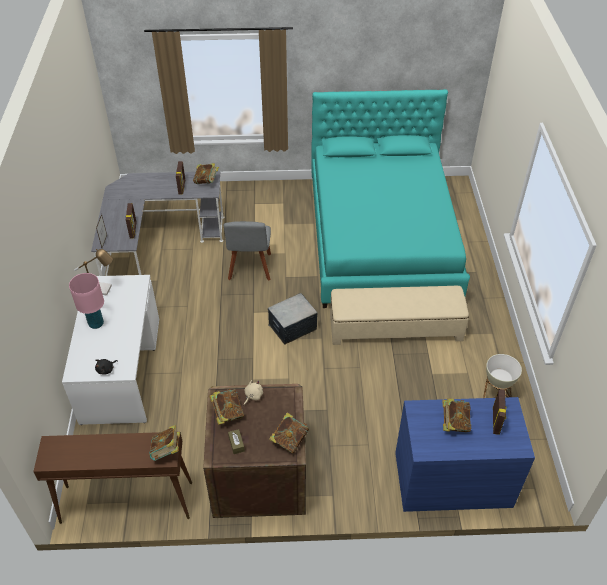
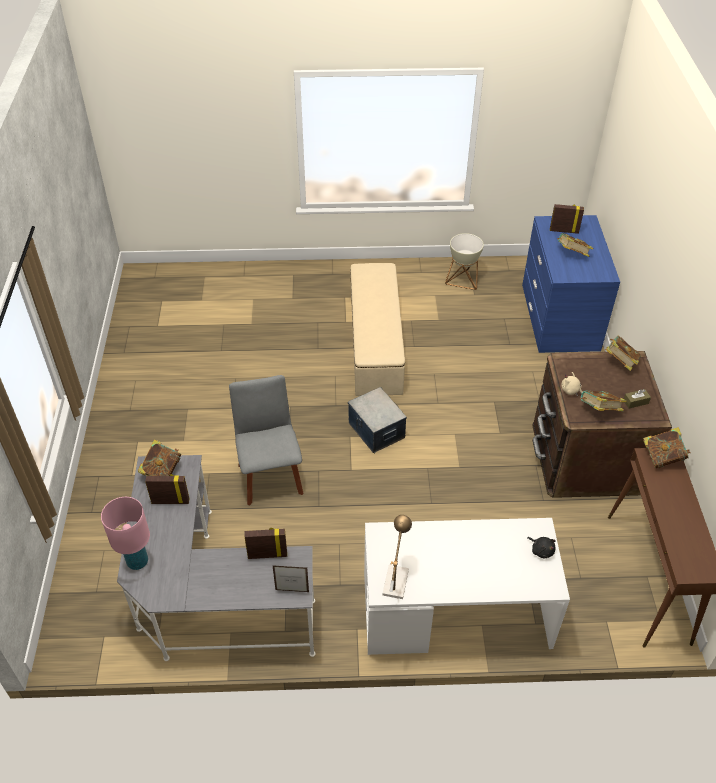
camera: 90 degrees left, 0 degrees up
(96, 323) = (463, 574): pink table lamp -> pink table lamp (137, 561)
(250, 268) = (270, 476): grey chair -> grey chair turned 105 degrees counterclockwise
(381, 237) = (226, 345): turquoise bed -> none

